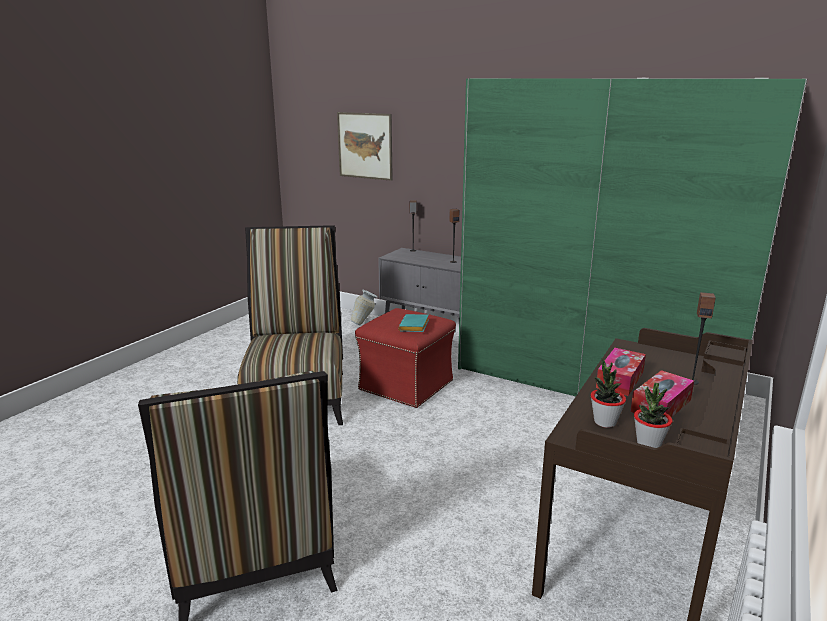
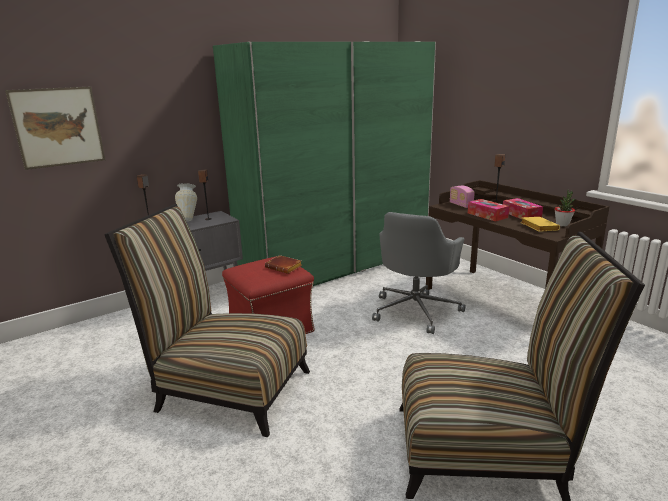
camera: 65 degrees left, 0 degrees up
(365, 323) = (118, 322): vase -> vase (189, 219)
(415, 327) = (285, 267): turquoise book -> brown book
(525, 463) = (416, 310): none -> grey office chair
(604, 422) = (537, 227): potted plant -> yellow book
(650, 357) = (461, 205): none -> radio

